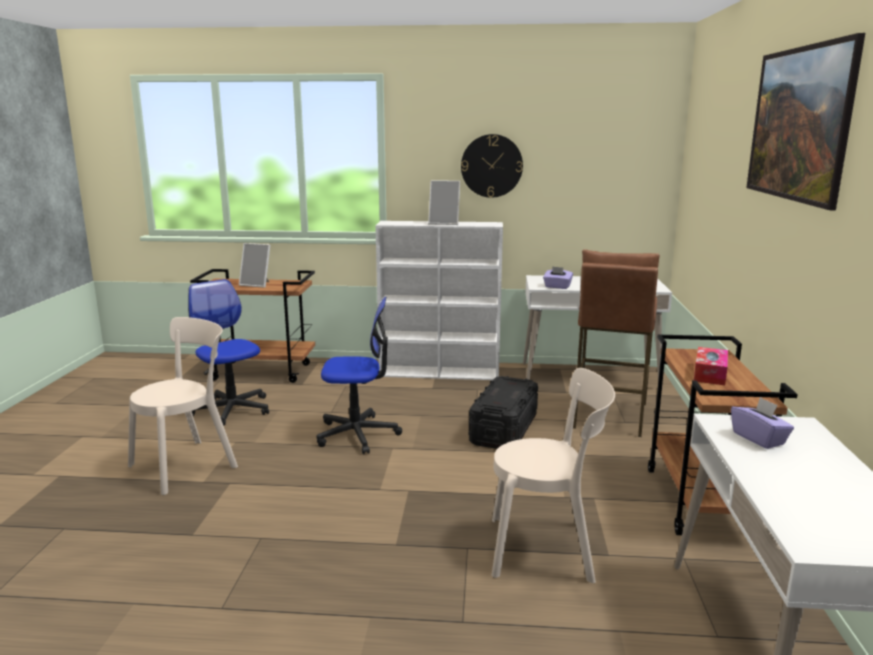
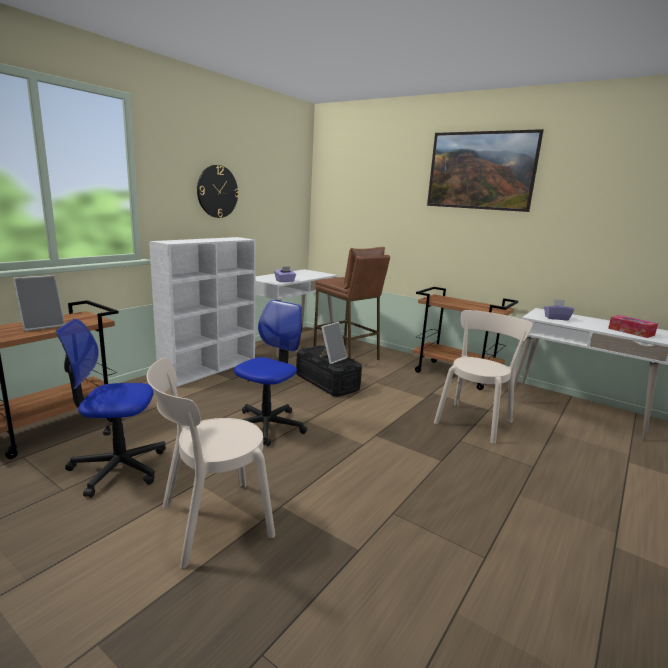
camera: 60 degrees left, 0 degrees up
(188, 464) = (210, 523): beige chair -> beige chair turned 105 degrees counterclockwise
(444, 223) = (210, 239): picture frame -> picture frame (332, 359)
(710, 374) = (464, 304): tissue box -> tissue box (631, 332)

